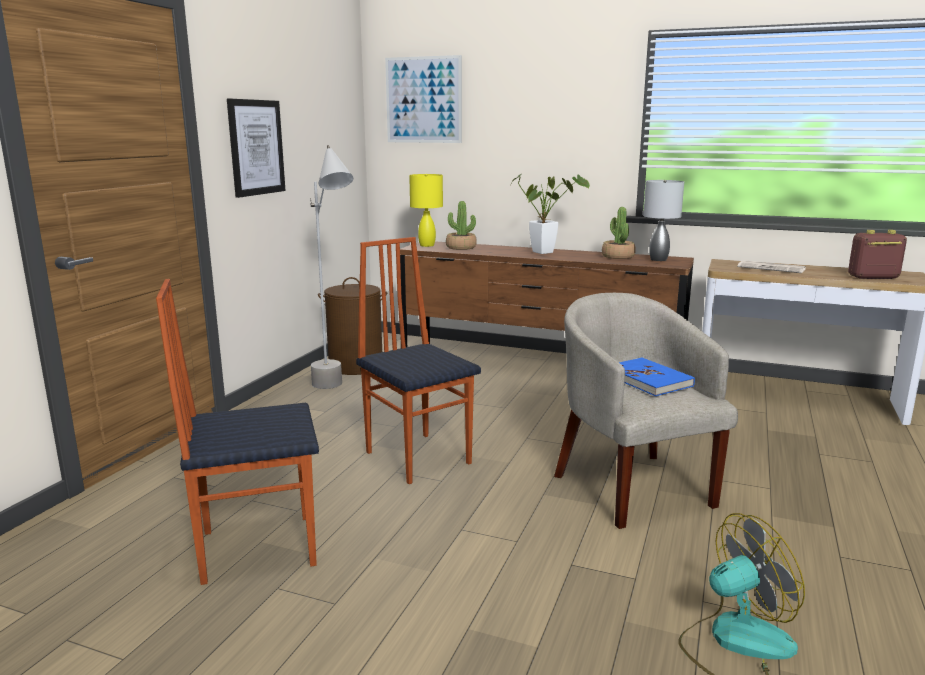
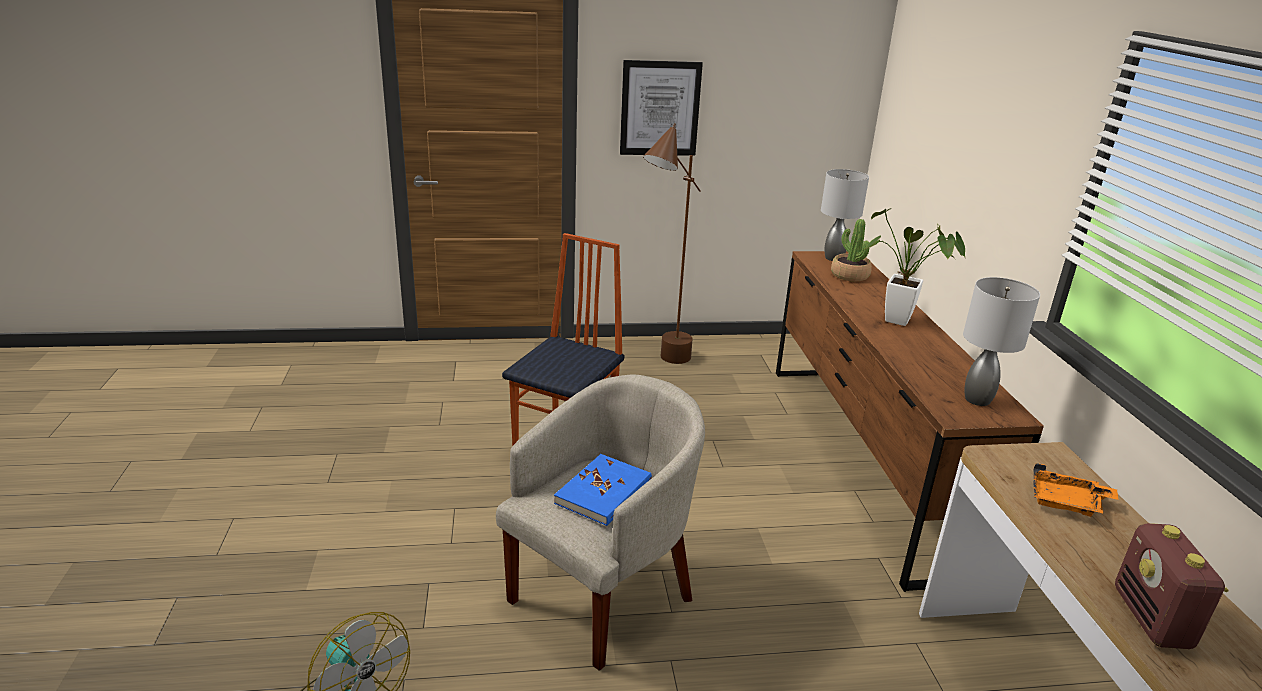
camera: 60 degrees right, 10 degrees up
(257, 547) = (381, 427): chair -> none
(336, 391) = (663, 366): grey floor lamp -> brown floor lamp
(356, 366) = (732, 356): brown laundry basket -> none
(423, 100) = (921, 75): picture -> none
(427, 245) = (833, 258): yellow table lamp -> grey table lamp
(618, 256) = (950, 369): potted plant -> none
(772, 268) = (1067, 502): newspaper -> orange tray
(872, 277) = (1152, 620): radio -> radio turned 150 degrees counterclockwise

